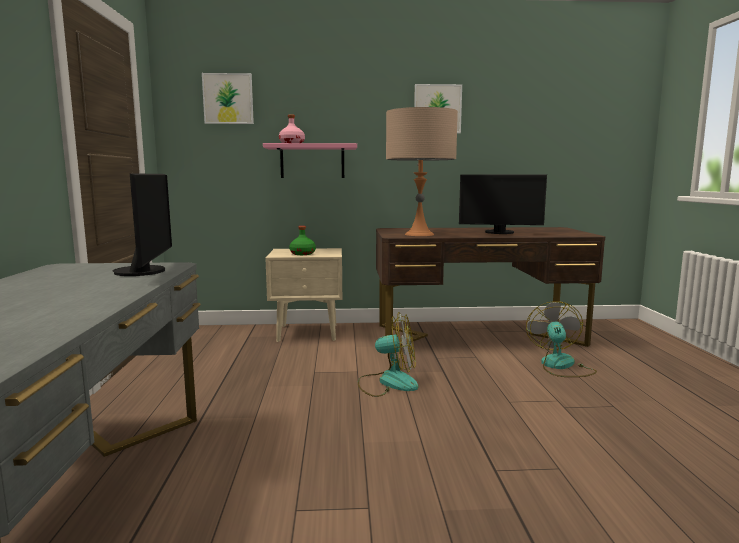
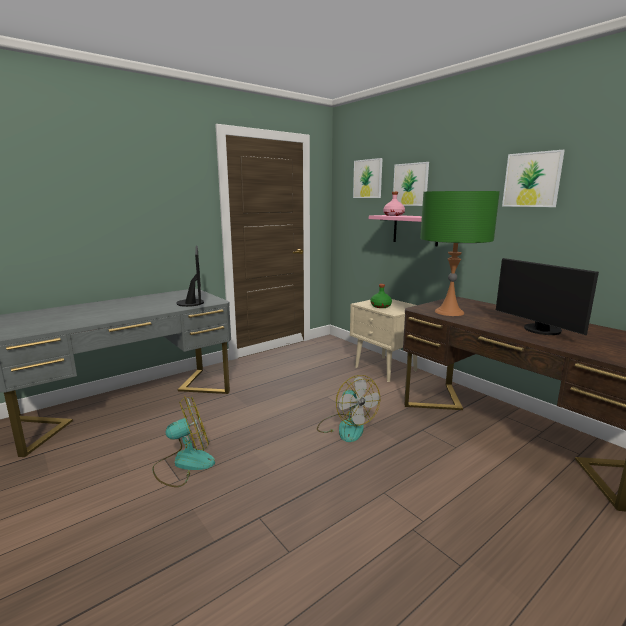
camera: 55 degrees right, 5 degrees up
(146, 271) = (193, 303): monitor -> monitor turned 60 degrees counterclockwise
(299, 108) = (410, 184): none -> picture
(419, 234) = (449, 312): beige table lamp -> green table lamp
(560, 366) = (515, 503): fan -> fan (184, 464)

